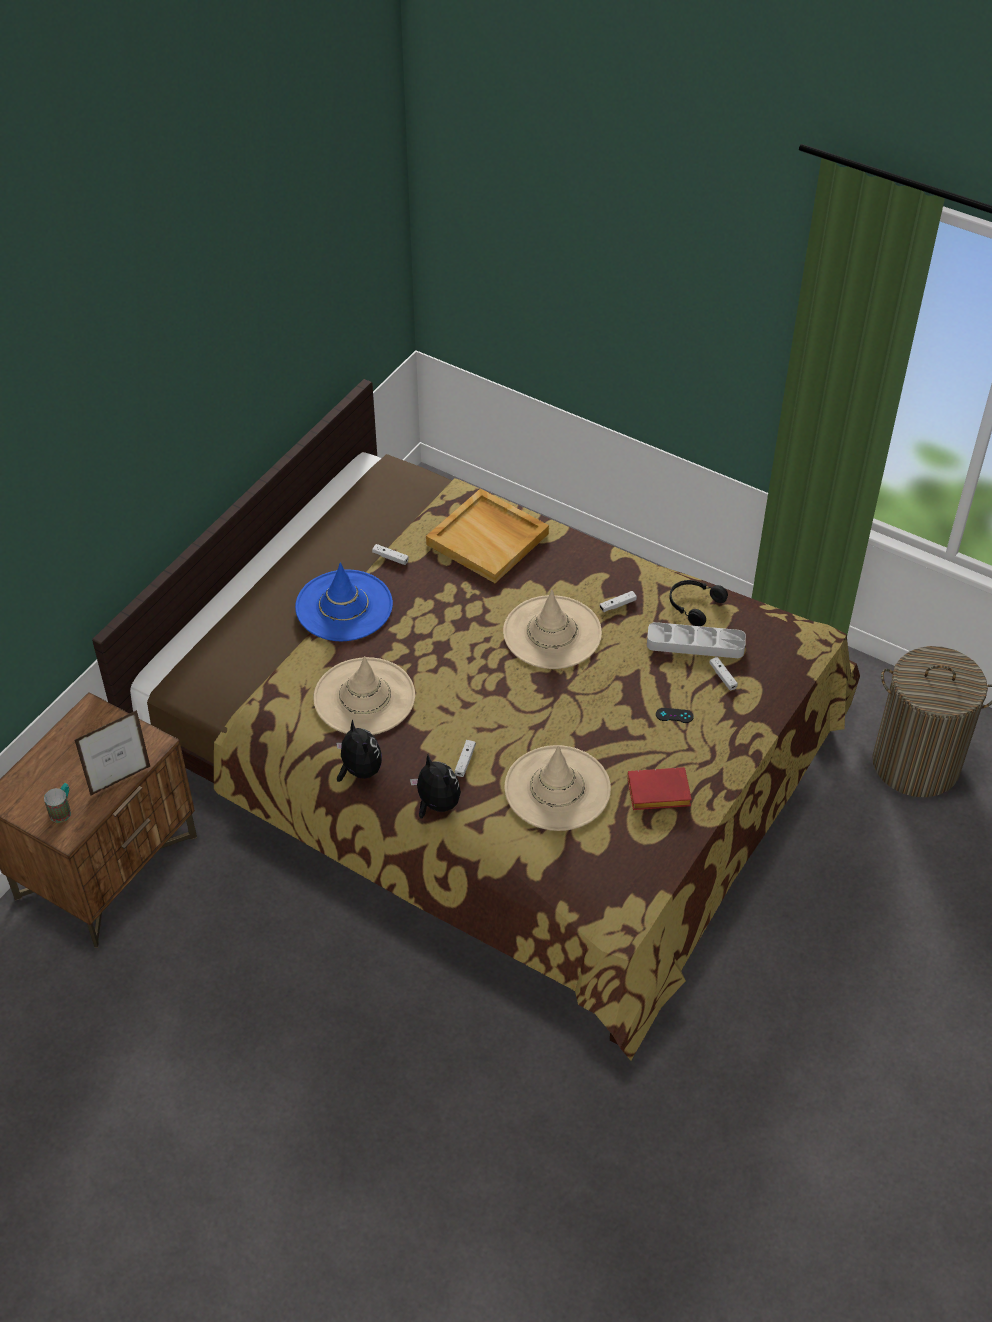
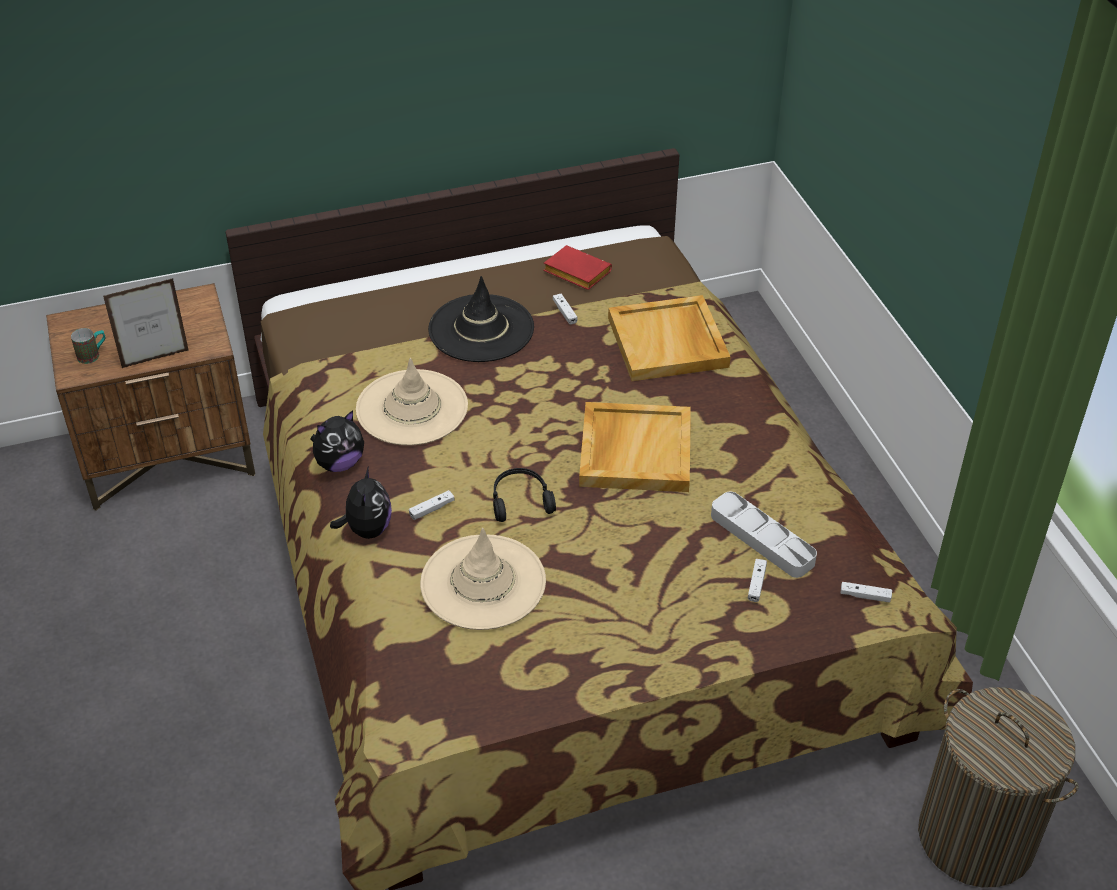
camera: 40 degrees right, 5 degrees down
(120, 781) = (155, 359): picture frame -> picture frame turned 150 degrees clockwise
(344, 606) = (481, 329): blue hat -> black hat
(359, 771) = (339, 463): plush toy -> plush toy turned 45 degrees clockwise
(552, 633) = (634, 450): beige hat -> beige tray
(617, 605) = (725, 462): white game controller -> white game controller (865, 596)
(657, 794) = (568, 647): red book -> red book (574, 273)
(674, 715) = (667, 589): black game controller -> none
(693, 605) = (801, 504): black headphones -> black headphones (520, 500)

